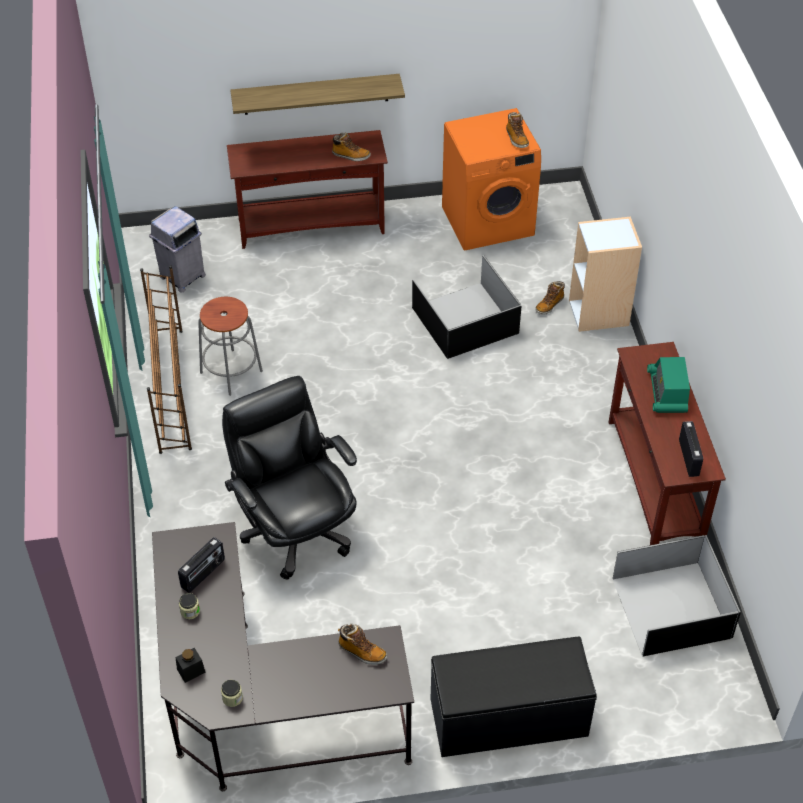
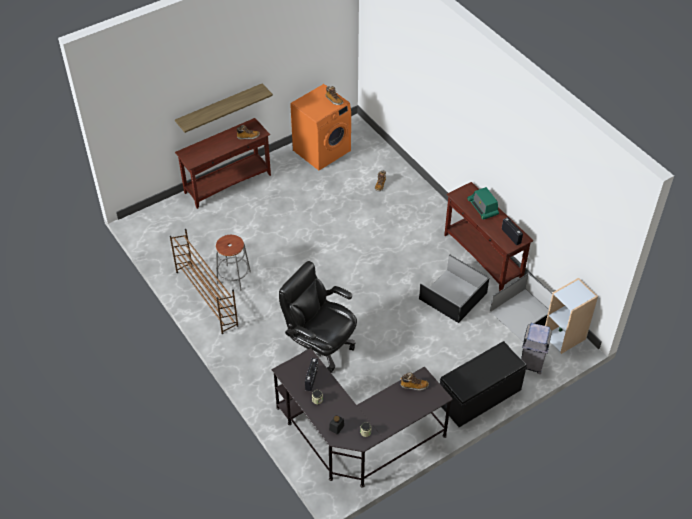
camera: 25 degrees left, 0 degrees up
(182, 277) = (172, 235): grey trash can -> grey trash can (531, 363)
(466, 320) = (342, 207): black storage box -> black storage box (453, 295)
(599, 313) = (408, 181): bookcase -> bookcase (565, 337)

